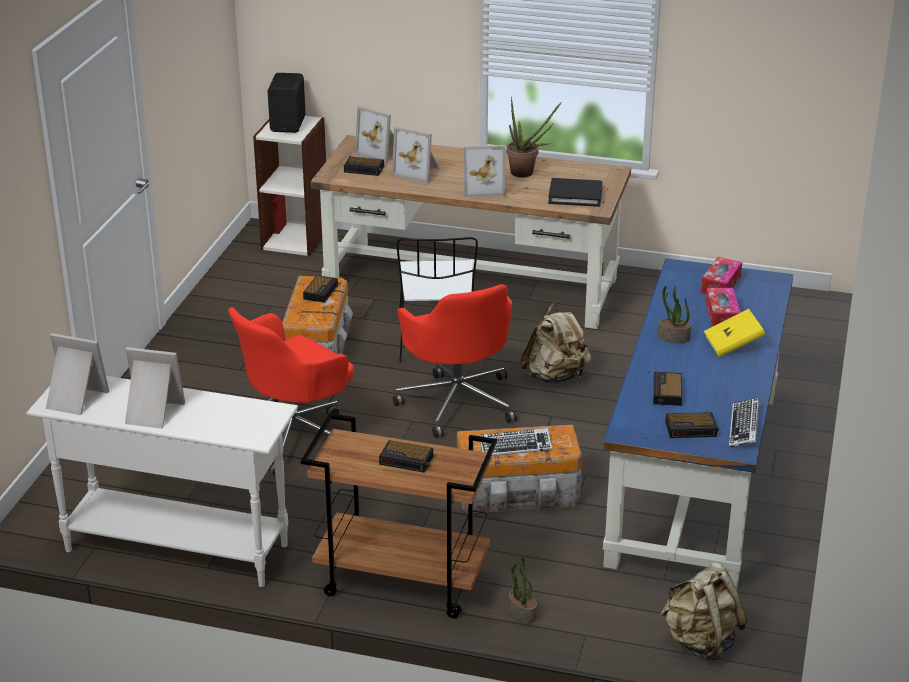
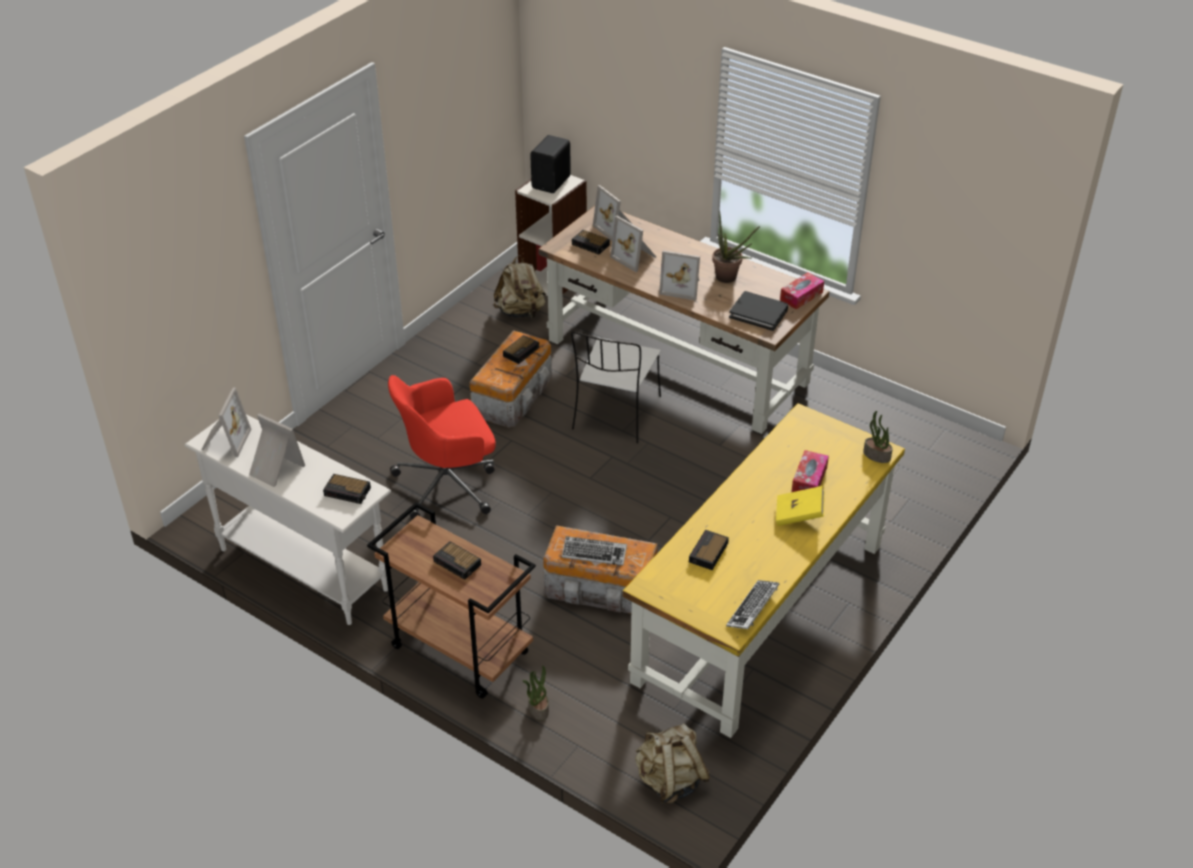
camera: 20 degrees right, 10 degrees up
(74, 400) = (224, 441): picture frame -> picture frame turned 60 degrees clockwise
(458, 401) = (599, 482): red office chair -> none
(555, 377) = (696, 476): beige backpack -> beige backpack (521, 312)
(673, 338) = (750, 494): potted plant -> potted plant (876, 455)
(692, 429) = (706, 598): alarm clock -> alarm clock (348, 492)
(695, 477) = (760, 612): blue desk -> yellow desk
(720, 284) = (829, 444): tissue box -> tissue box (801, 296)

